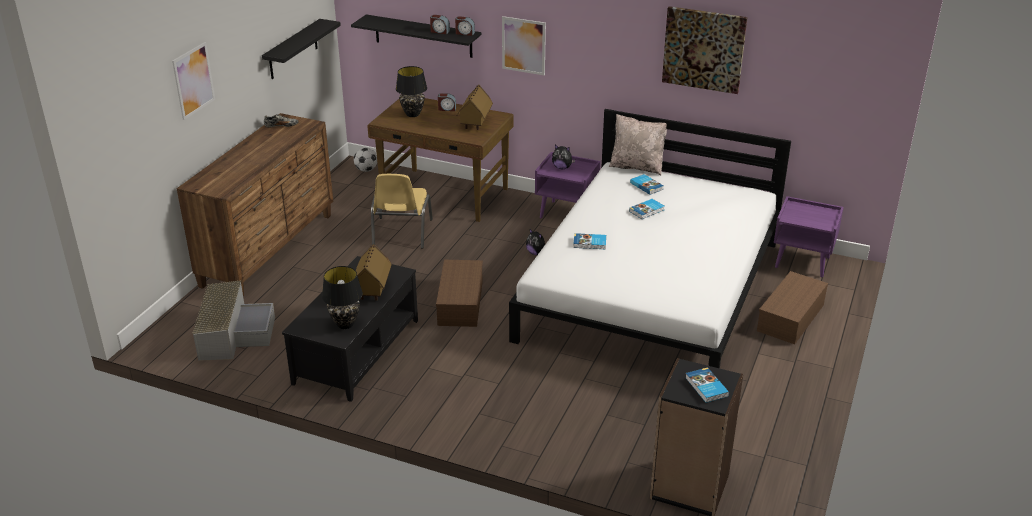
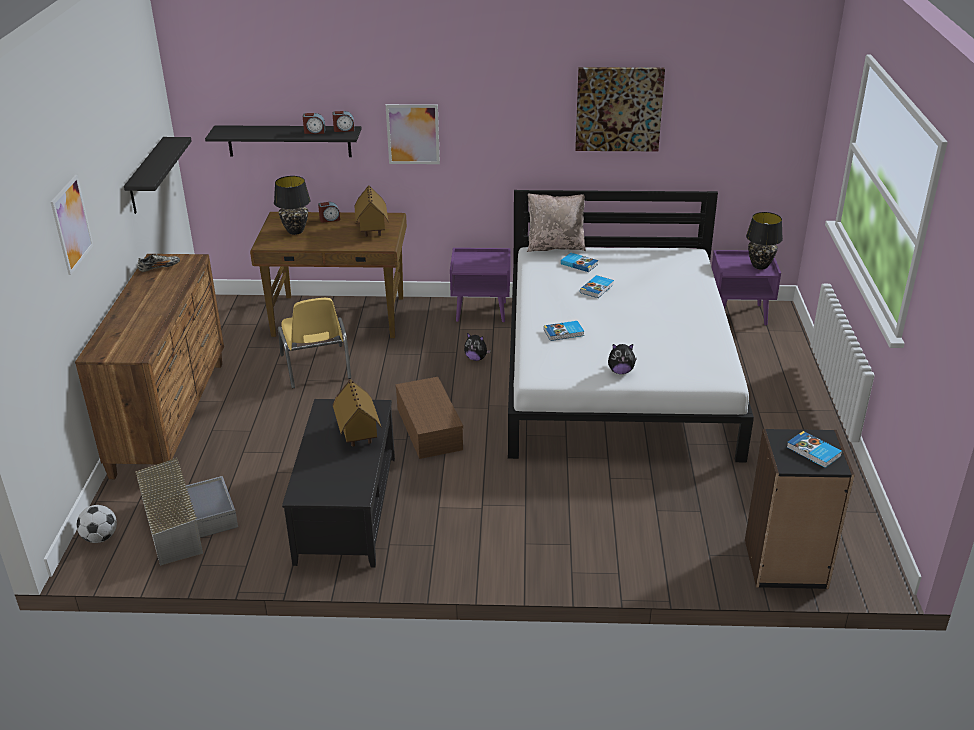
camera: 20 degrees left, 0 degrees up
(345, 324) = (352, 478): black table lamp -> black table lamp (760, 266)
(366, 170) = (233, 306): football -> football (100, 538)
(562, 167) = (474, 262): plush toy -> plush toy (620, 371)
(791, 318) = (765, 371): brown storage box -> none

